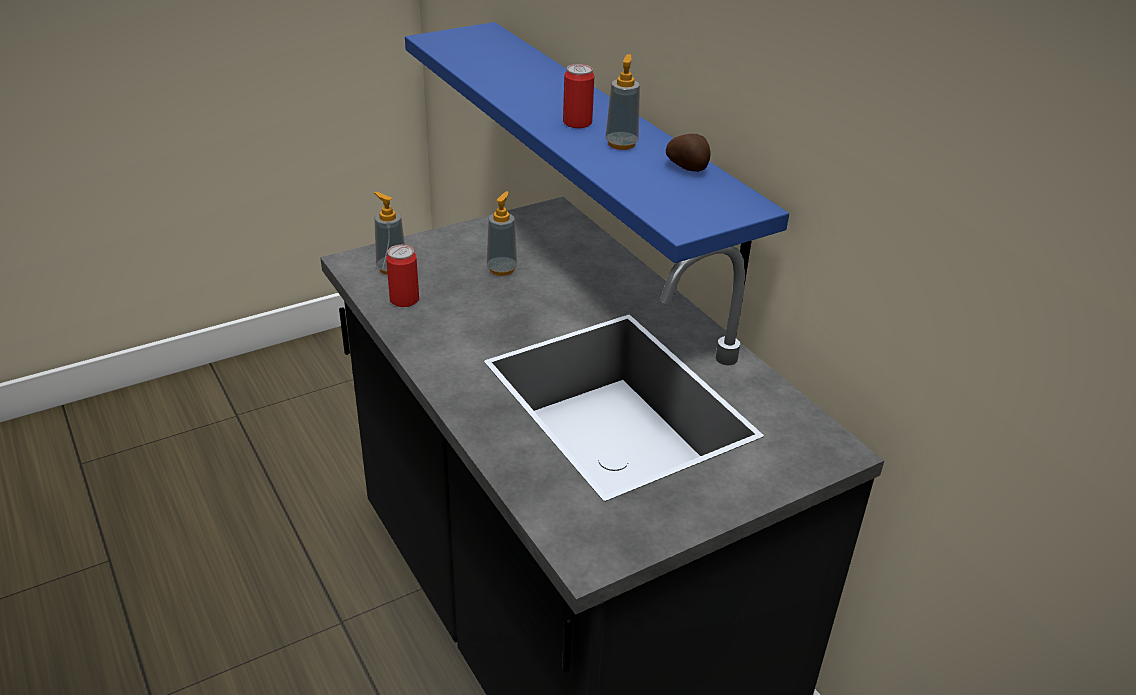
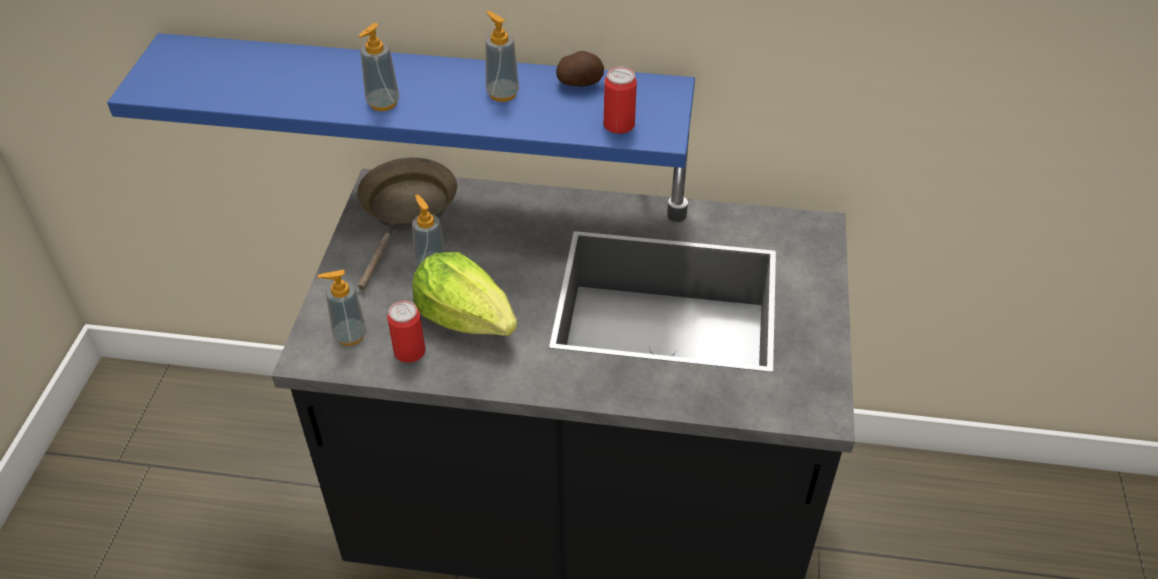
camera: 50 degrees left, 10 degrees up
(468, 308) = (466, 317): none -> lettuce
(537, 109) = (383, 103): none -> soap dispenser
(543, 233) = (407, 212): none -> brown frying pan
(577, 123) = (437, 95): can -> can (619, 125)

